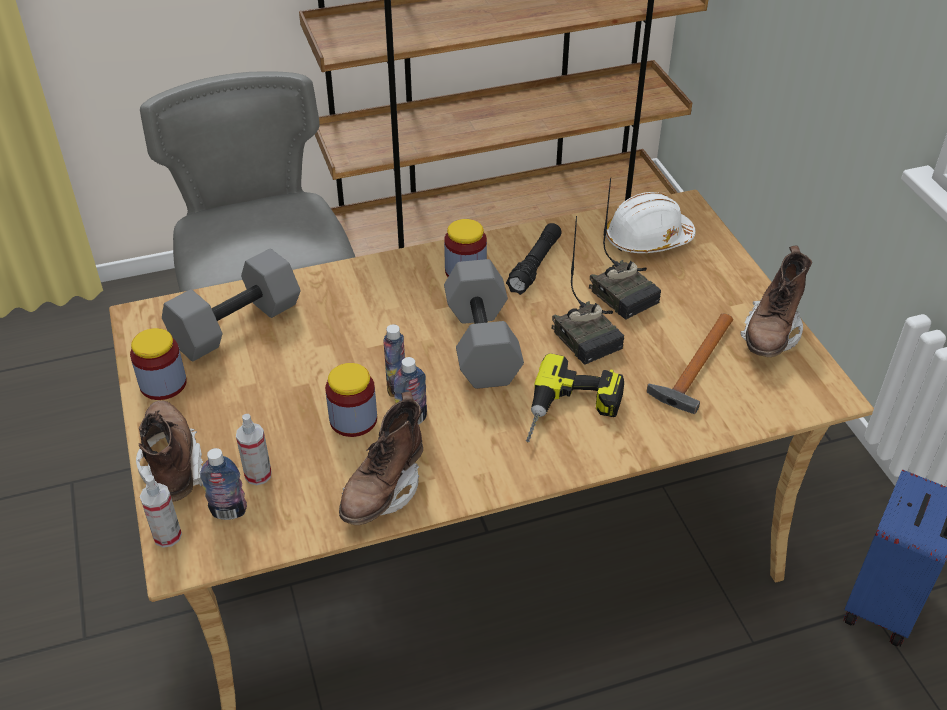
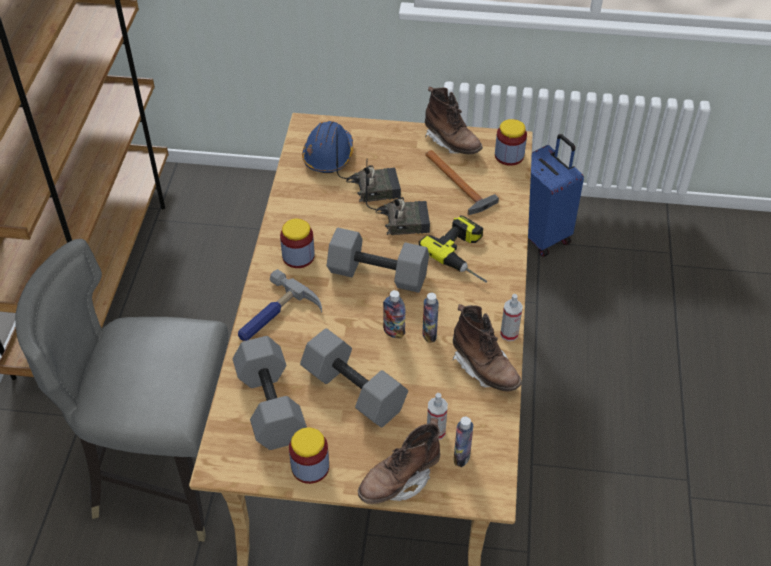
camera: 65 degrees left, 5 degrees up
(167, 536) = (467, 497): spray bottle -> spray bottle (509, 334)
(172, 464) = (399, 480): brown boot -> brown boot turned 45 degrees counterclockwise
(286, 381) = (352, 391): none -> grey dumbbell
(353, 419) = (412, 365): jar -> jar (509, 156)
(363, 285) = (275, 317): none -> hammer
(535, 265) = (317, 219): black flashlight -> none
(647, 239) = (328, 156): white hard hat -> blue hard hat

